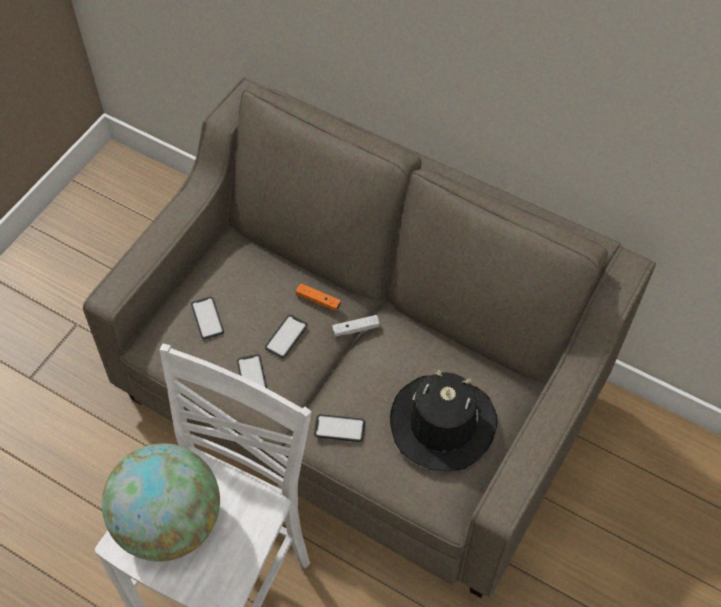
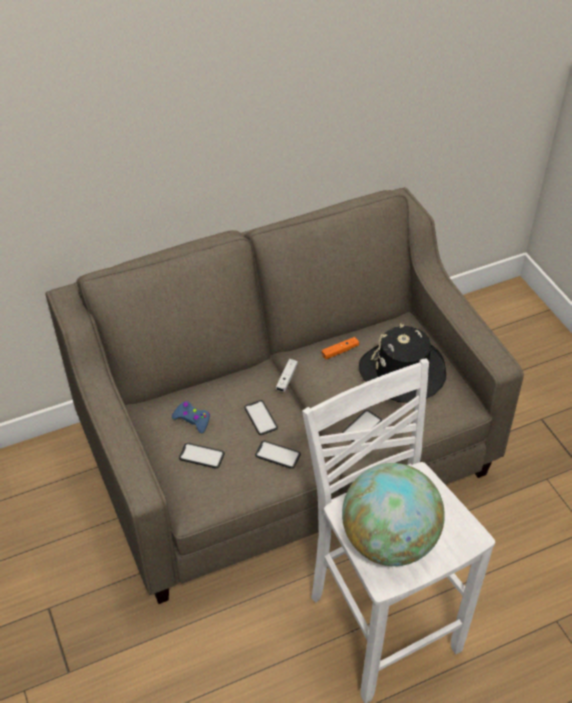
camera: 55 degrees left, 10 degrees down
(243, 285) = (192, 419): none -> blue game controller
(318, 300) = (245, 385): orange game controller -> orange game controller (340, 351)

